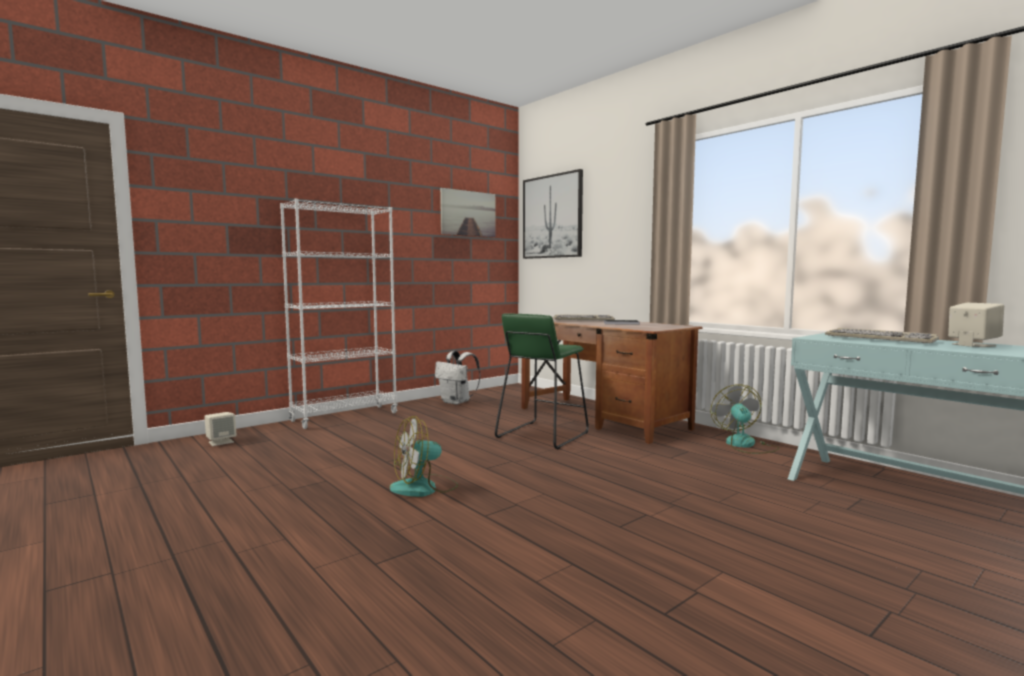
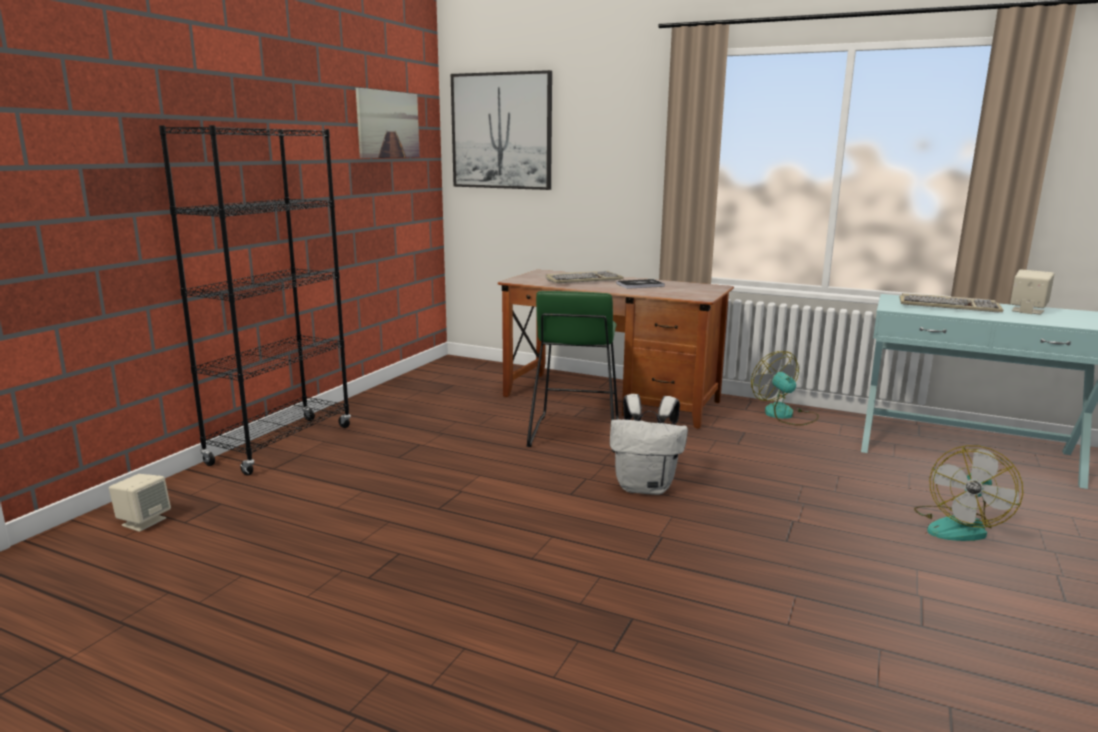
camera: 25 degrees left, 10 degrees up
(345, 417) = (281, 445): white bookcase -> black bookcase
(424, 488) = (536, 537): fan -> fan (959, 526)
(457, 402) = (408, 397): white backpack -> white backpack (646, 487)

